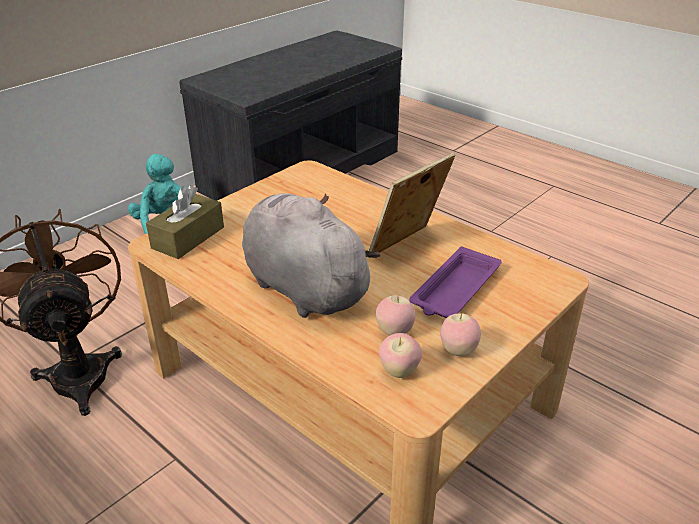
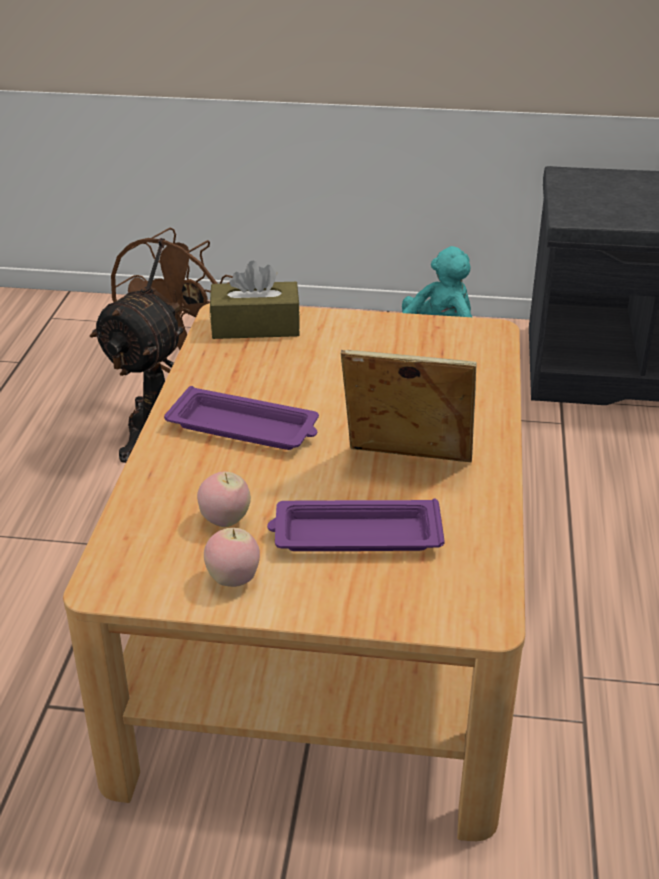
camera: 55 degrees right, 0 degrees up
(302, 286) = (245, 428): grey plush toy -> purple tray
(399, 371) = (158, 550): apple -> none

